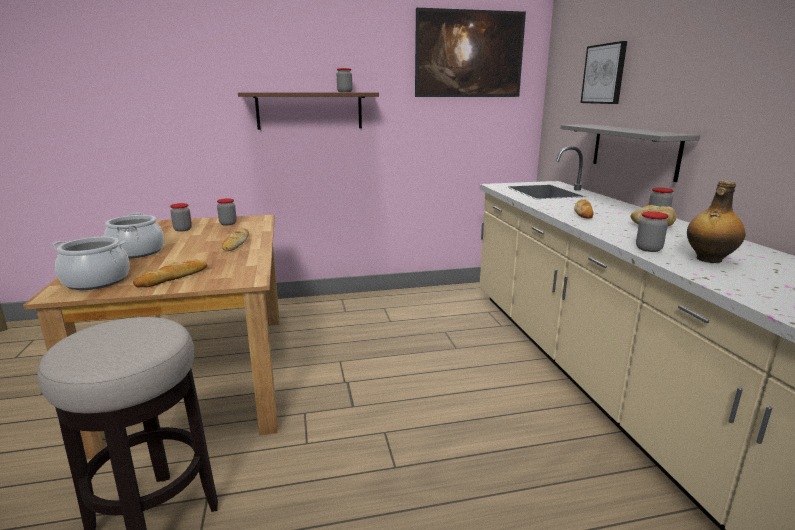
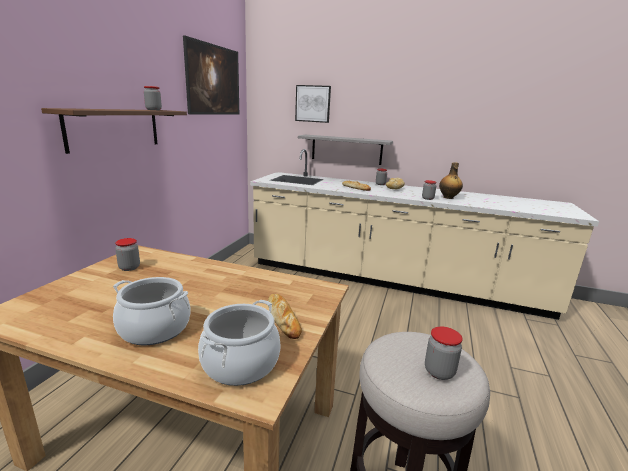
camera: 60 degrees left, 0 degrees up
(183, 229) = (102, 291): jar -> jar (439, 372)
(236, 243) = (213, 276): bread -> none

